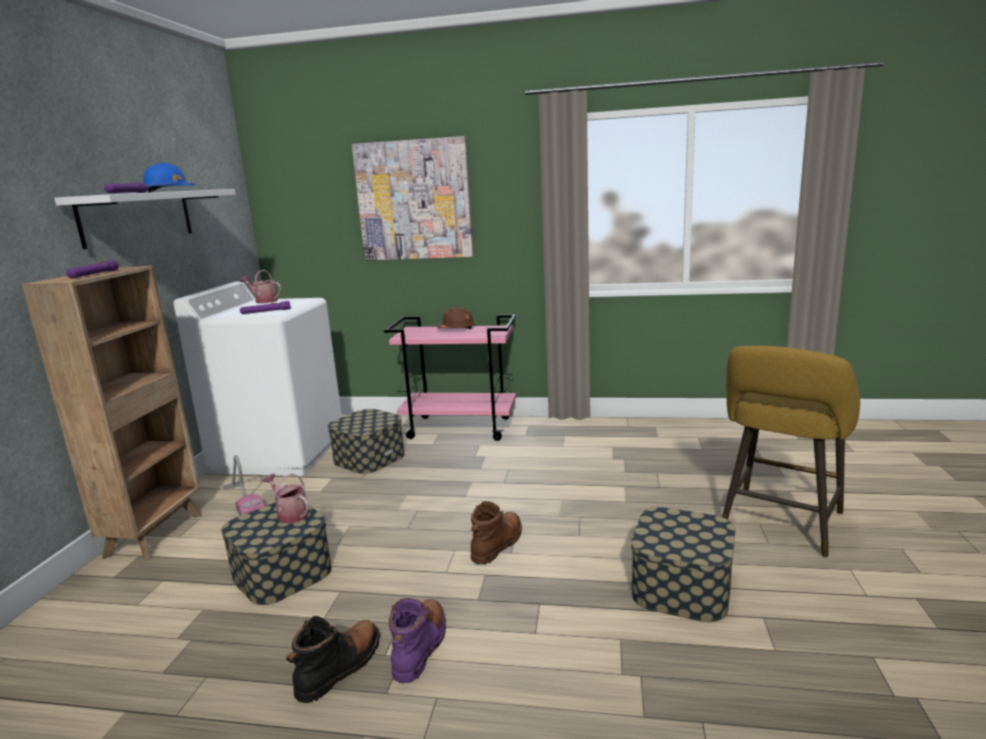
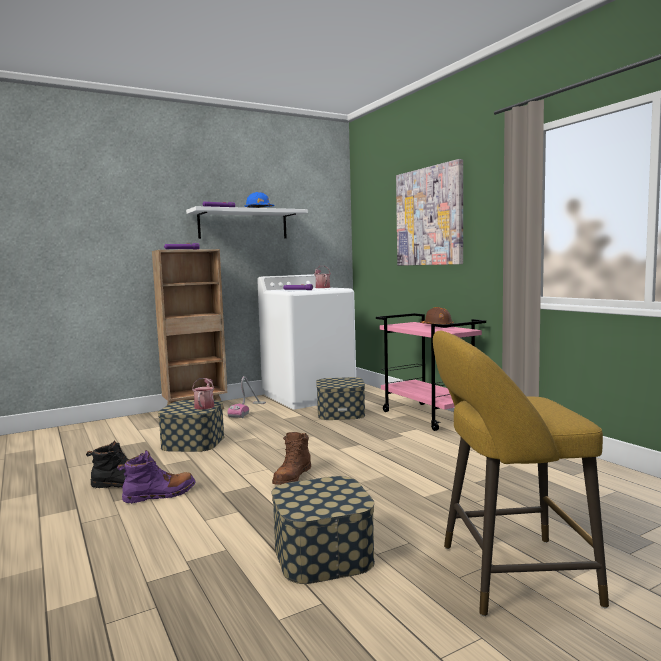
camera: 50 degrees right, 10 degrees down
(497, 544) = (292, 477): brown boot -> brown boot turned 120 degrees clockwise

